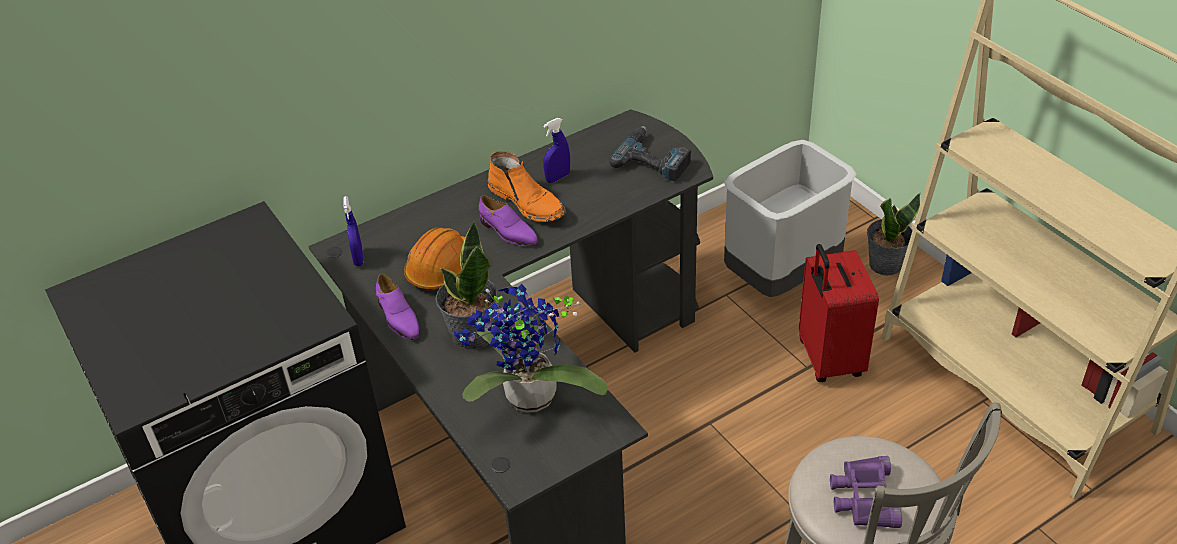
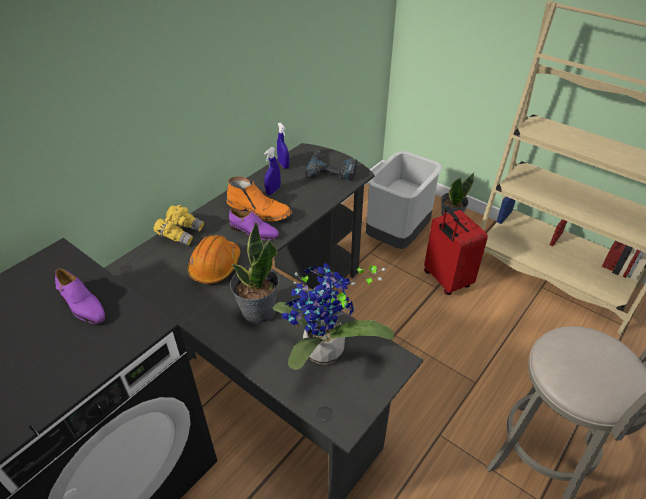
camera: 20 degrees left, 0 degrees up
(358, 258) = (147, 270): blue spray bottle -> blue spray bottle (283, 165)
(398, 318) = (195, 310): purple shoe -> purple shoe (82, 306)
(415, 217) = (181, 233): none -> yellow binoculars
(864, 497) = (594, 373): purple binoculars -> none

